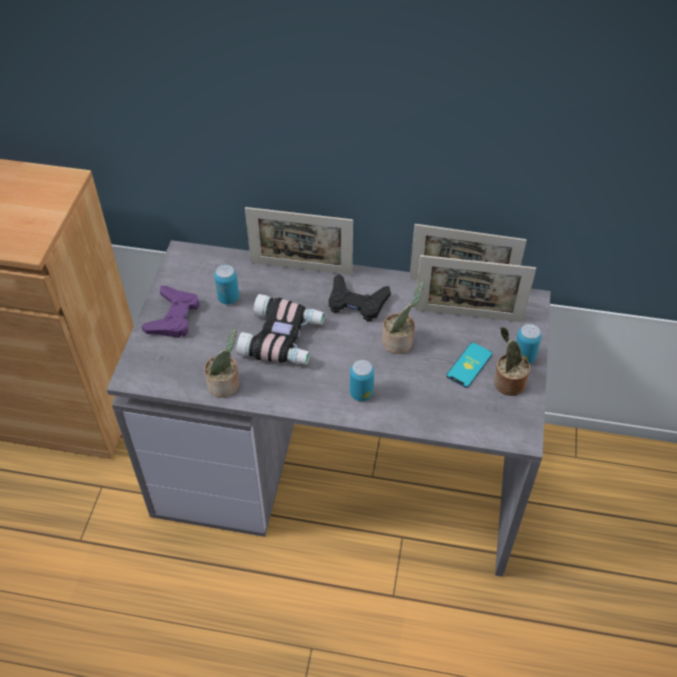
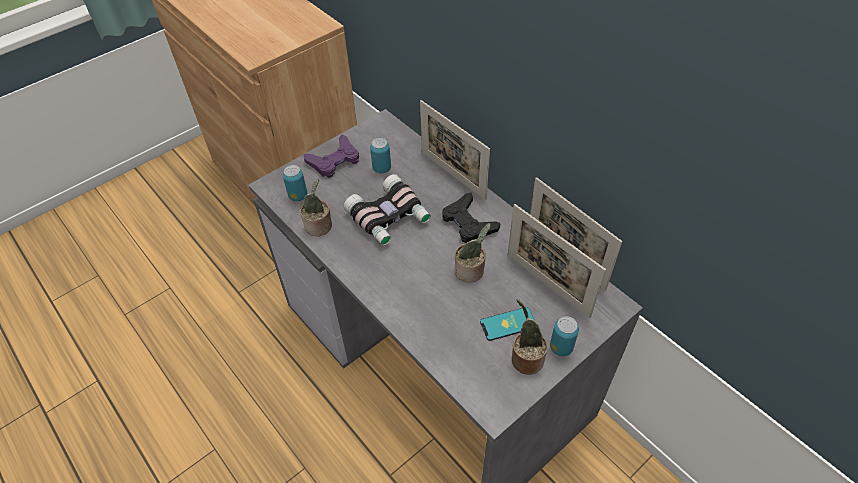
camera: 40 degrees right, 0 degrees up
(361, 393) = (403, 292): can -> can (298, 196)

